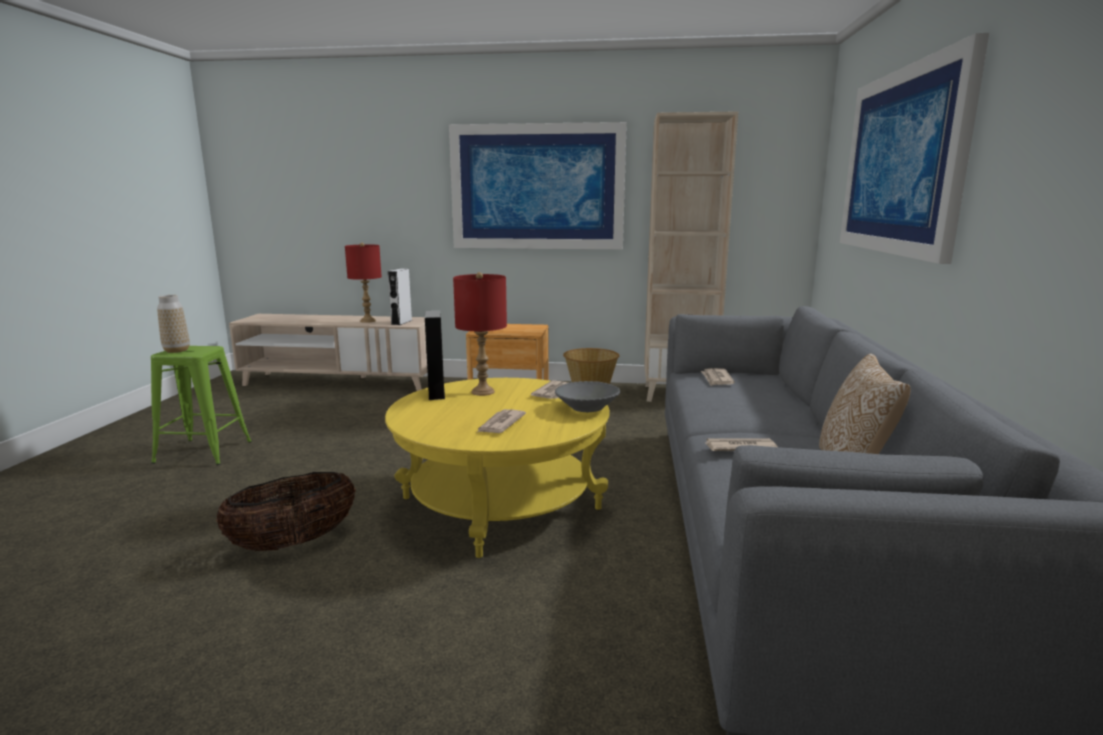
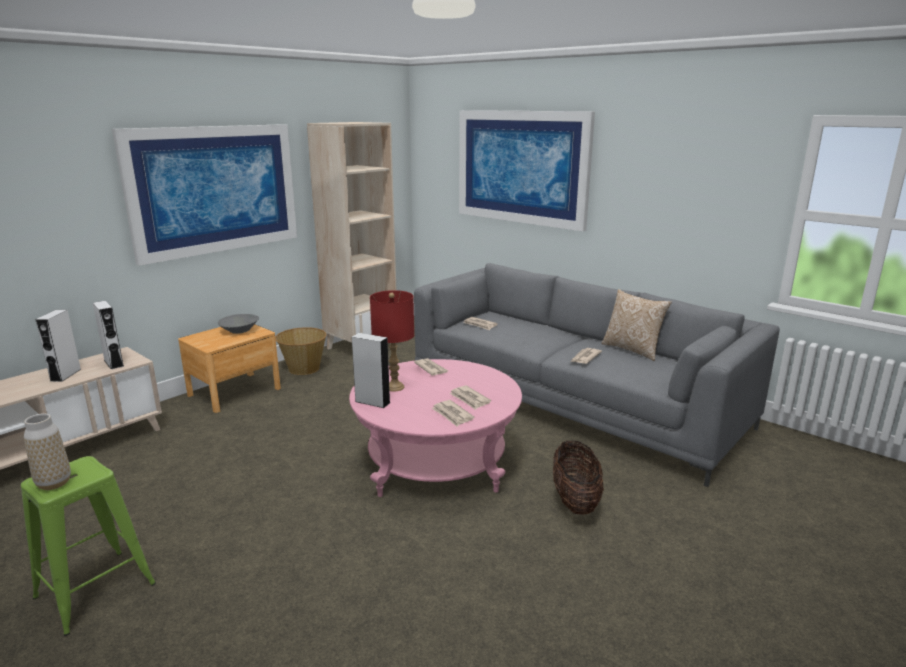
camera: 55 degrees left, 5 degrees up
(293, 542) = (390, 563): basket -> basket (575, 500)
(368, 321) = (65, 375): red table lamp -> white speaker
(448, 426) = (452, 415): none -> newspaper
(501, 504) = (436, 462): yellow coffee table -> pink coffee table
(587, 408) = (475, 369): grey bowl -> grey bowl (239, 331)

